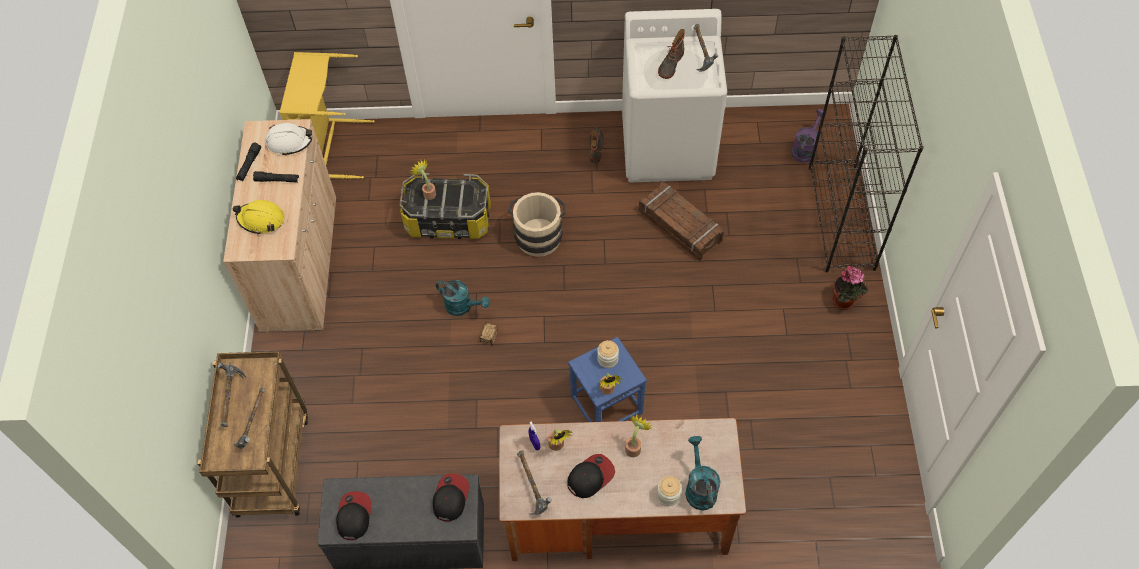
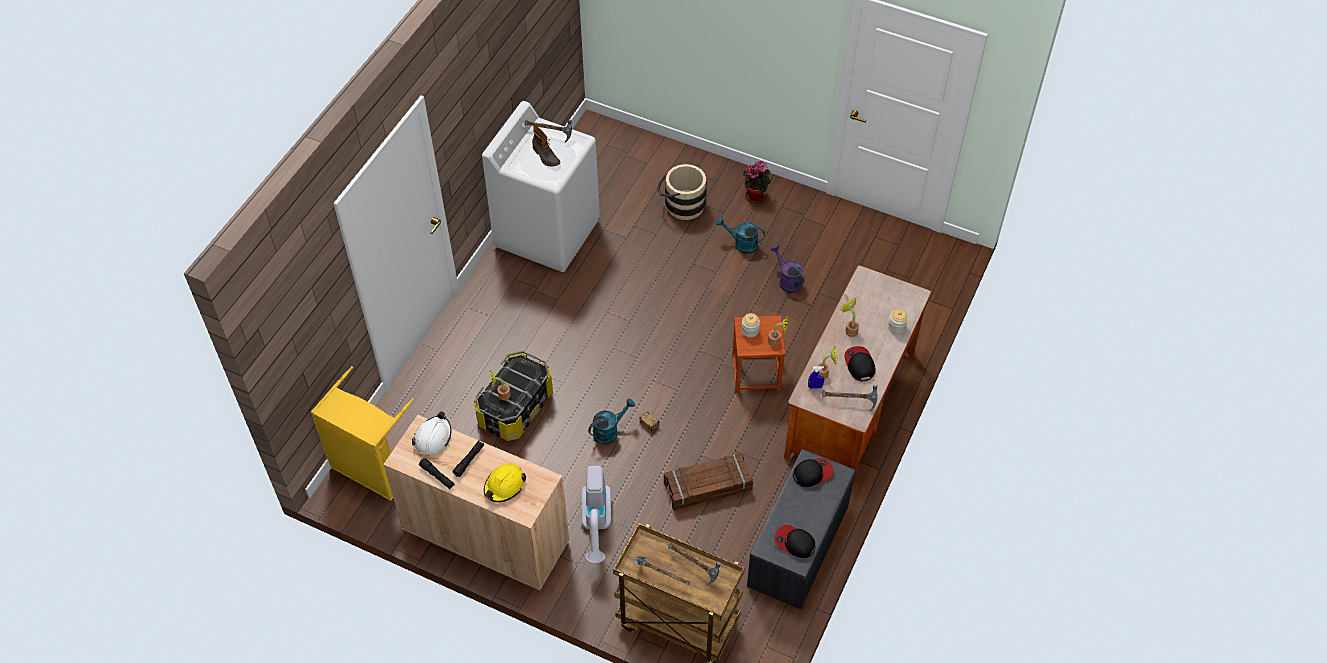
camera: 65 degrees left, 5 degrees down
(350, 346) = (597, 526): none -> vacuum cleaner
(450, 498) = (813, 473): cap -> cap turned 120 degrees clockwise
(538, 234) = (573, 351): beige bucket -> beige bucket (681, 204)
(596, 147) = (513, 278): boot -> none
(606, 404) = (755, 372): blue stool -> brown stool
(679, 226) = (627, 259): crate -> crate (708, 487)
(699, 487) = (900, 307): turquoise watering can -> turquoise watering can (741, 244)
(805, 148) = (609, 153): purple watering can -> purple watering can (787, 280)
(841, 218) = (685, 163): black bookcase -> none

